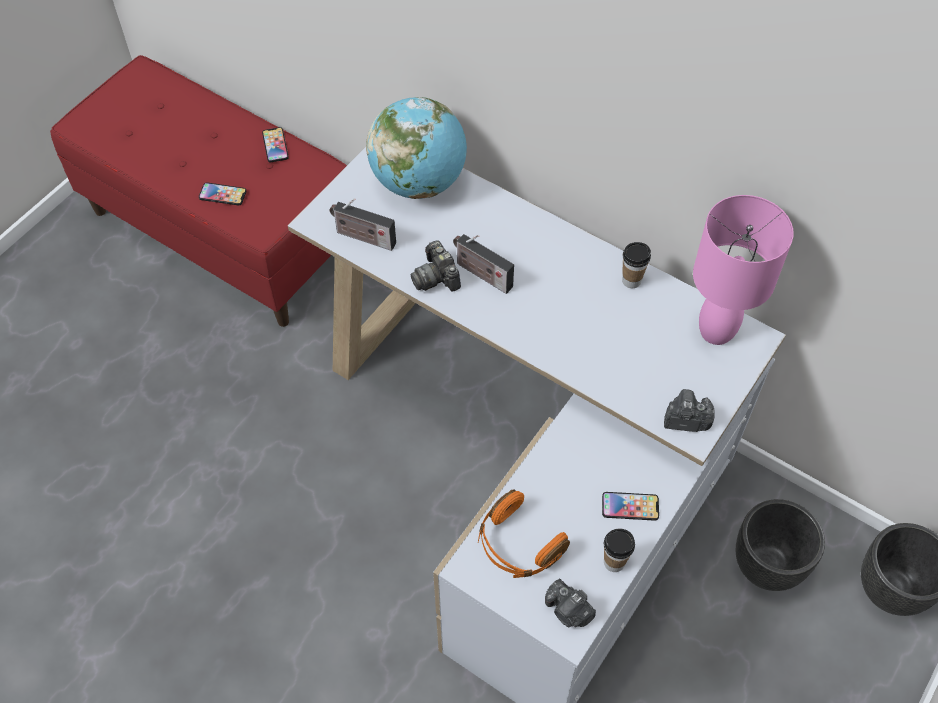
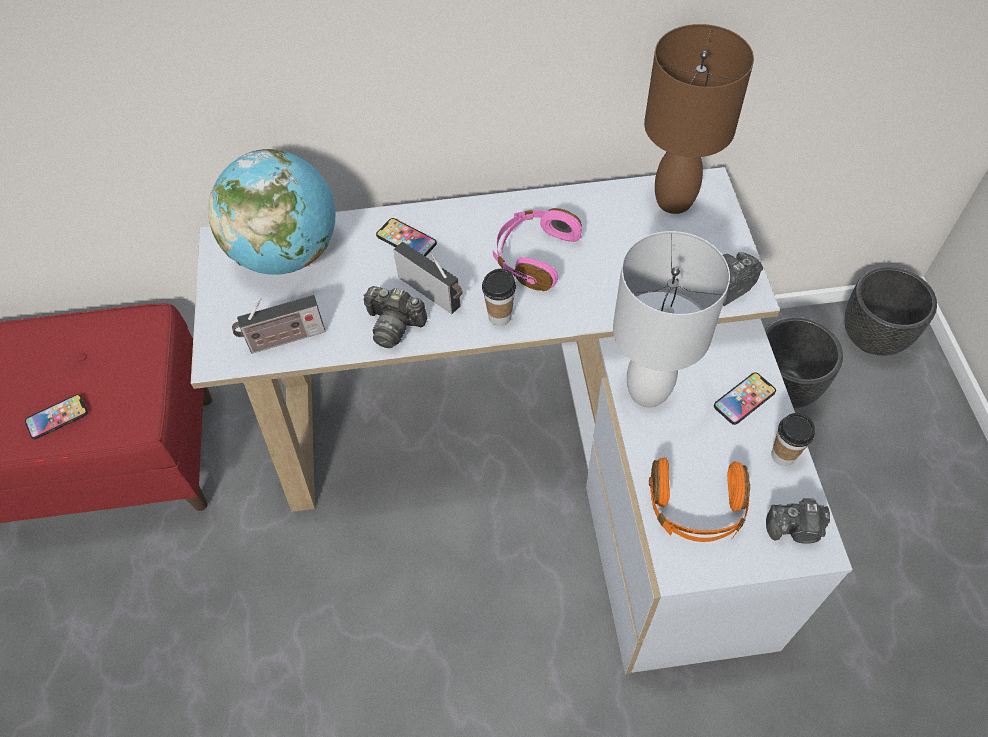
camera: 40 degrees left, 0 degrees up
(275, 145) = (70, 333): phone -> phone (406, 239)
(481, 274) = (432, 293): radio -> radio turned 135 degrees counterclockwise
(569, 450) = (648, 392): none -> white table lamp
(573, 298) = (534, 256): none -> pink headphones
(631, 280) = (565, 208): cup -> cup (499, 316)
(715, 332) = (674, 202): pink table lamp -> brown table lamp

